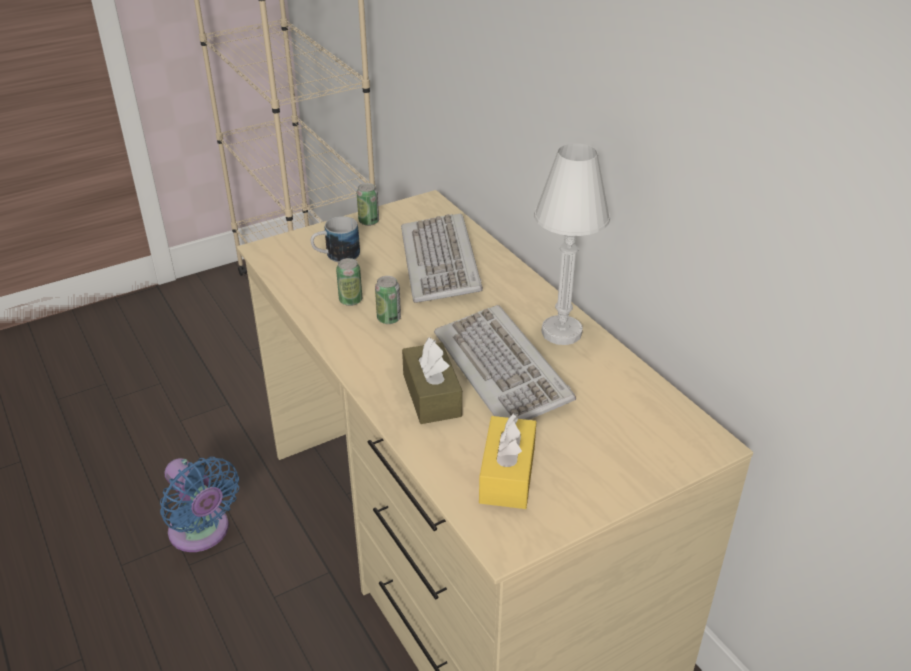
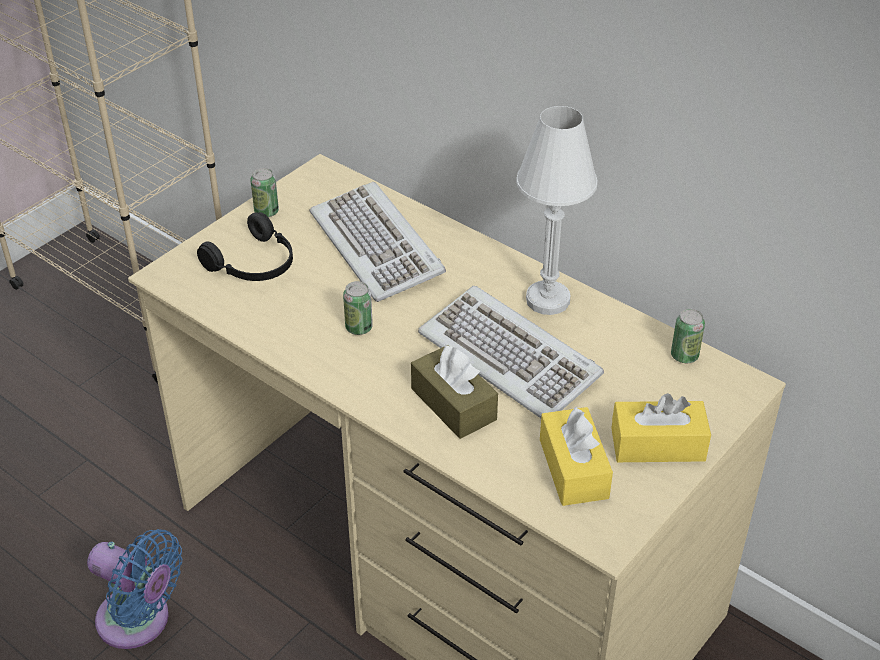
camera: 20 degrees left, 5 degrees up
(336, 256) = (254, 264): mug -> black headphones
(350, 300) = (304, 316): can -> can (684, 356)
(598, 474) = (657, 444): none -> yellow tissue box

